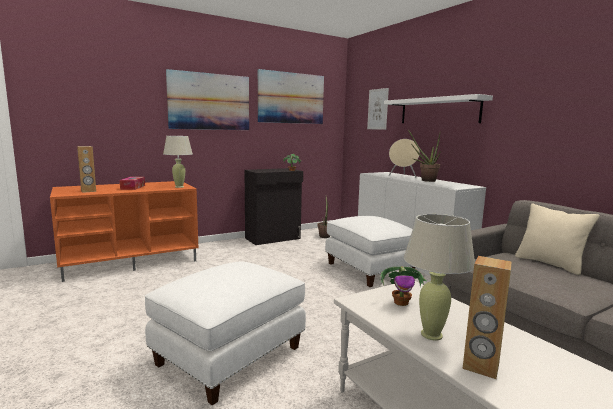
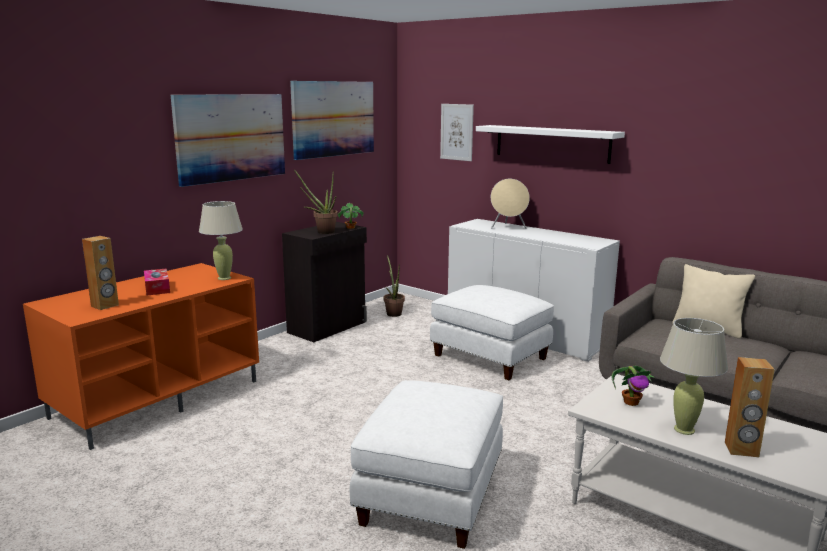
camera: 20 degrees left, 5 degrees up
(425, 180) = (544, 234): potted plant -> potted plant (322, 232)

